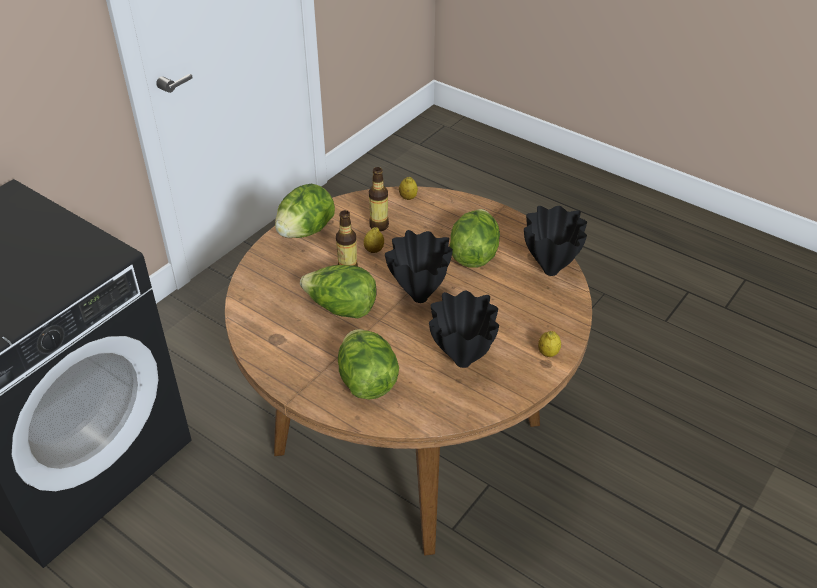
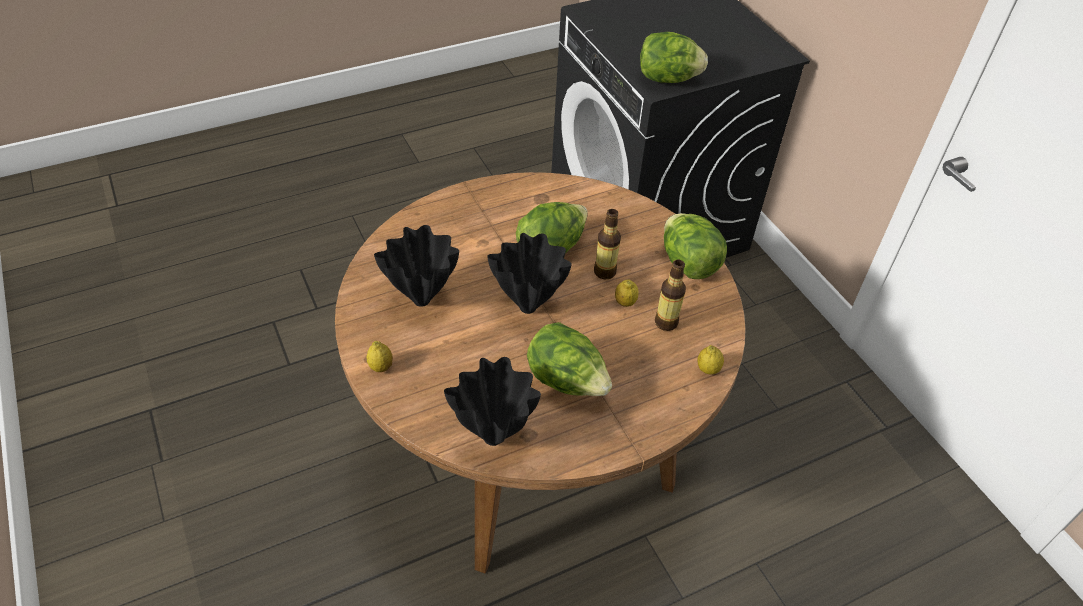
camera: 115 degrees right, 5 degrees up
(367, 381) = (449, 232): lettuce -> lettuce (667, 79)

